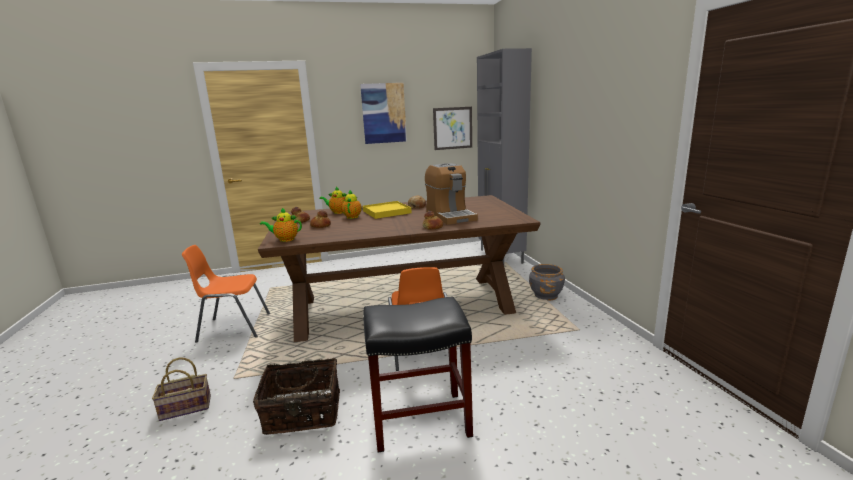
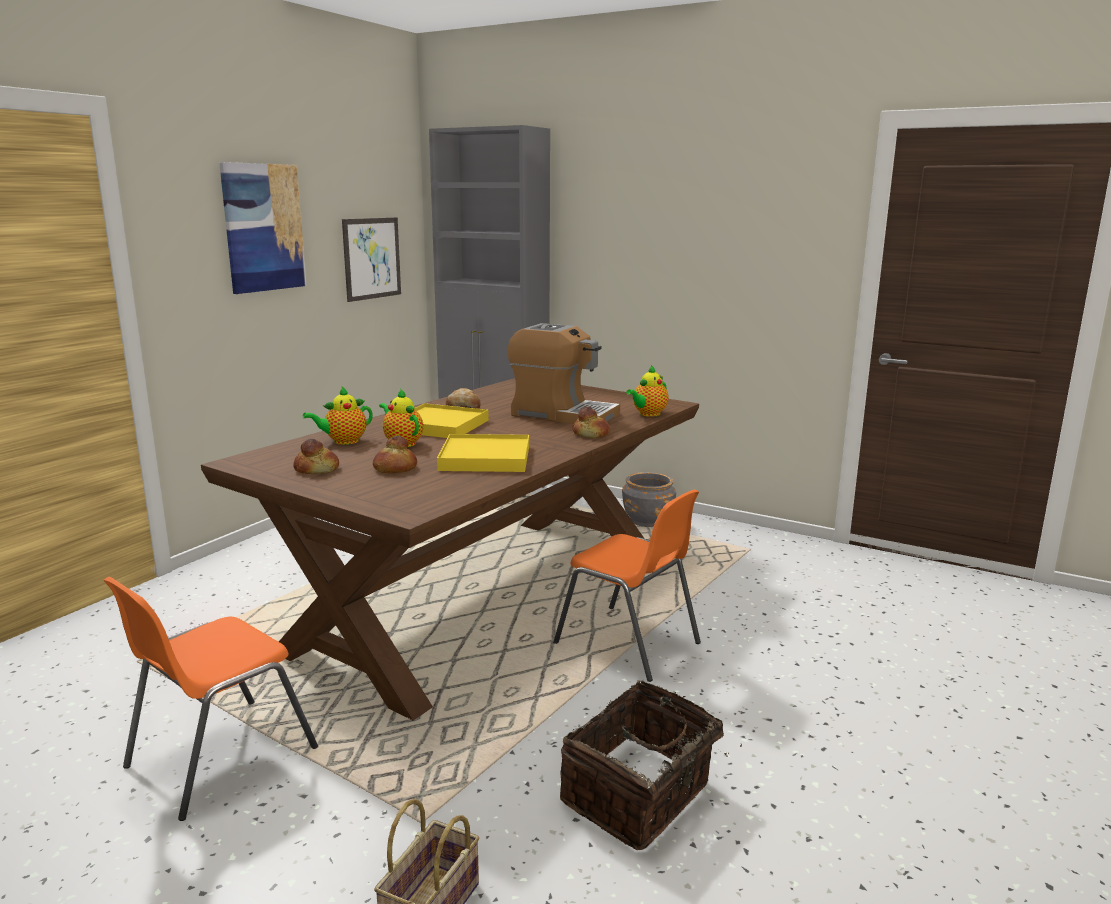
camera: 45 degrees left, 0 degrees up
(285, 239) = (408, 503): teapot -> teapot (648, 414)
(360, 228) = (485, 458): none -> yellow tray
(421, 419) = (781, 716): black stool -> none

